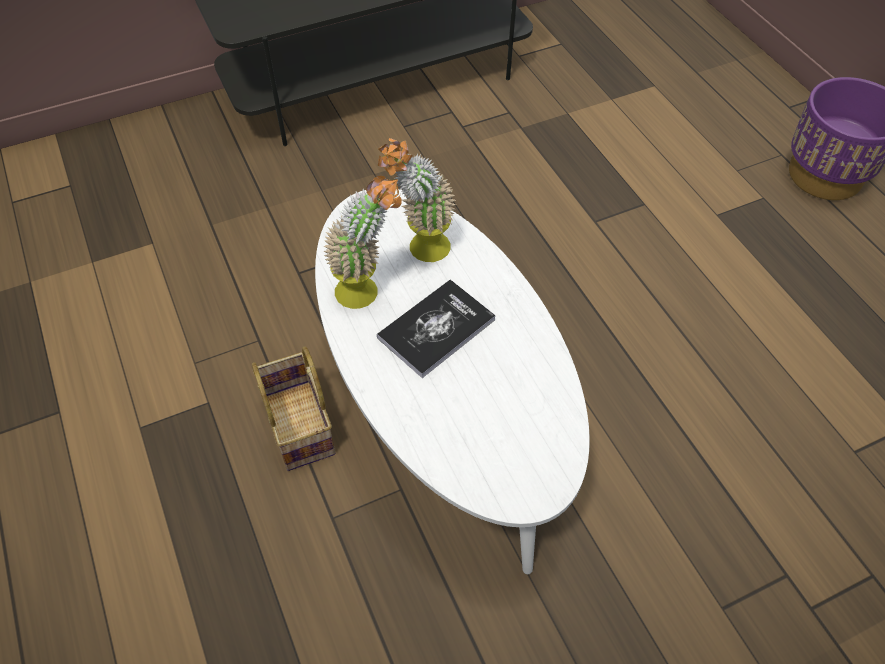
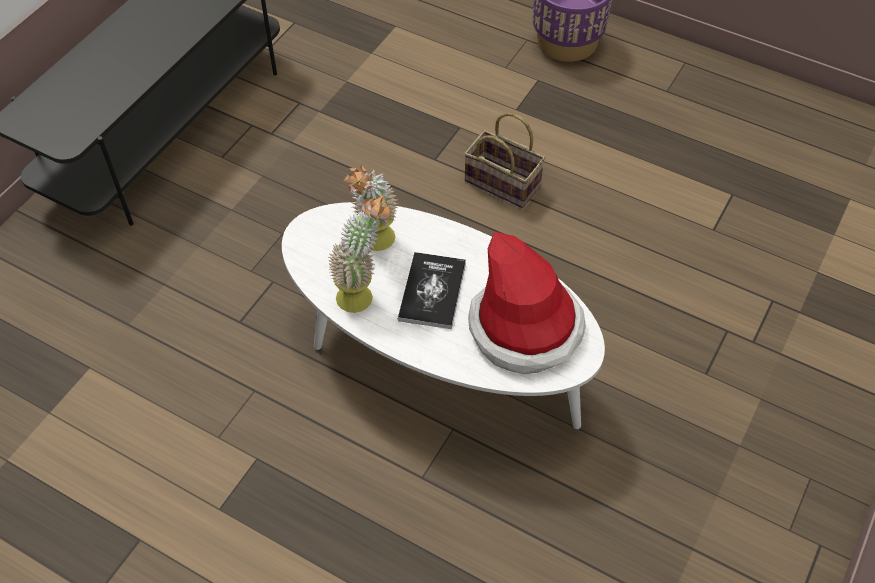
camera: 35 degrees left, 0 degrees up
(301, 426) = (345, 431): basket -> basket (504, 183)
(500, 424) = (525, 328): none -> hat

